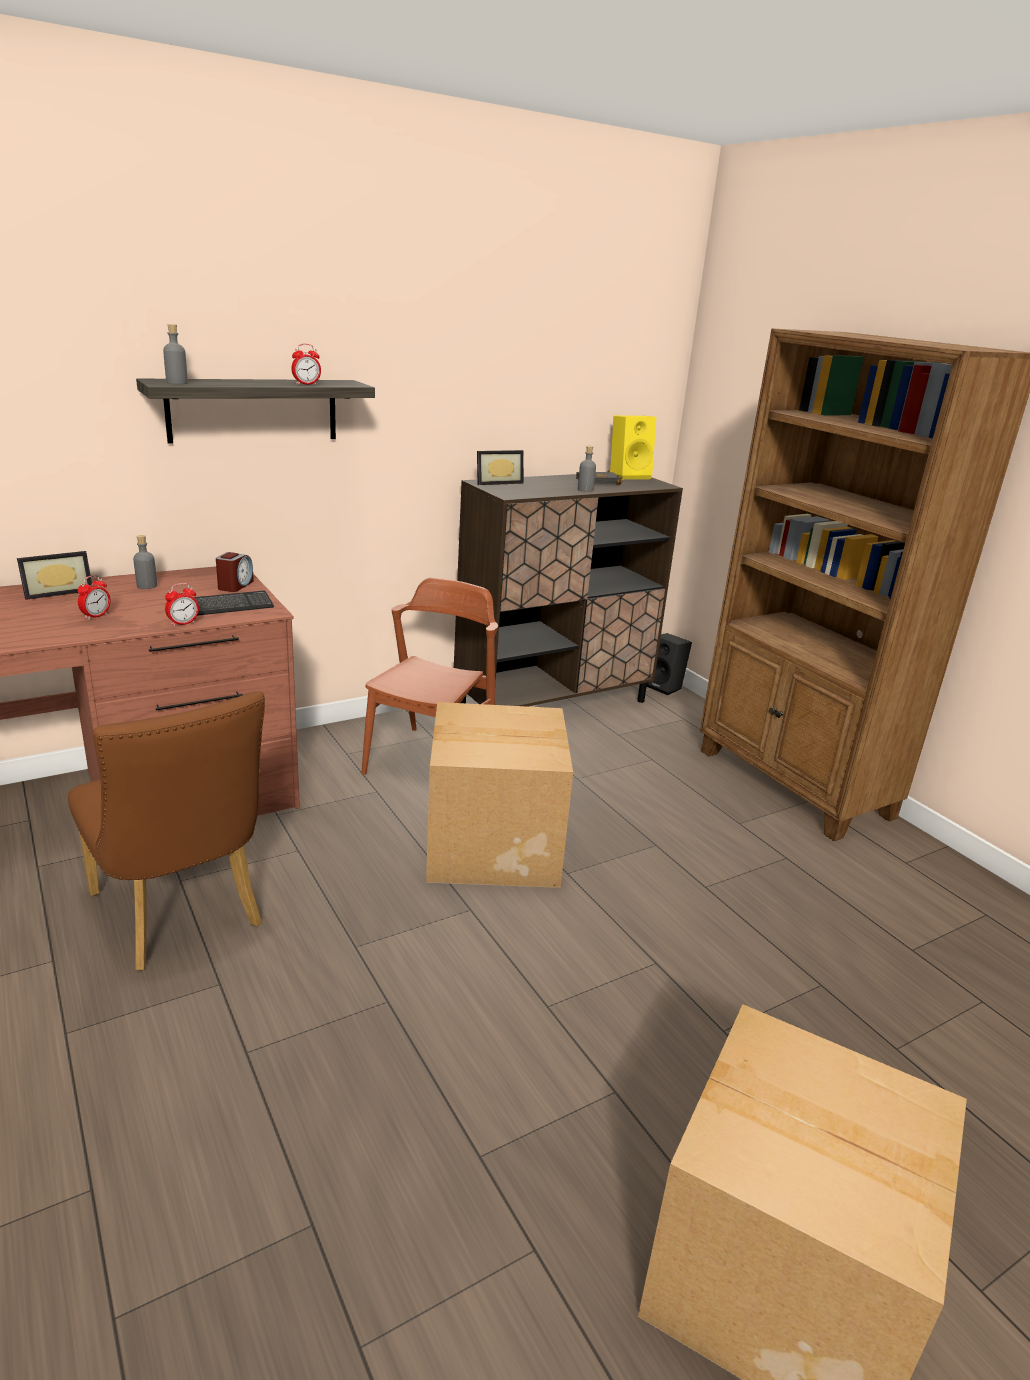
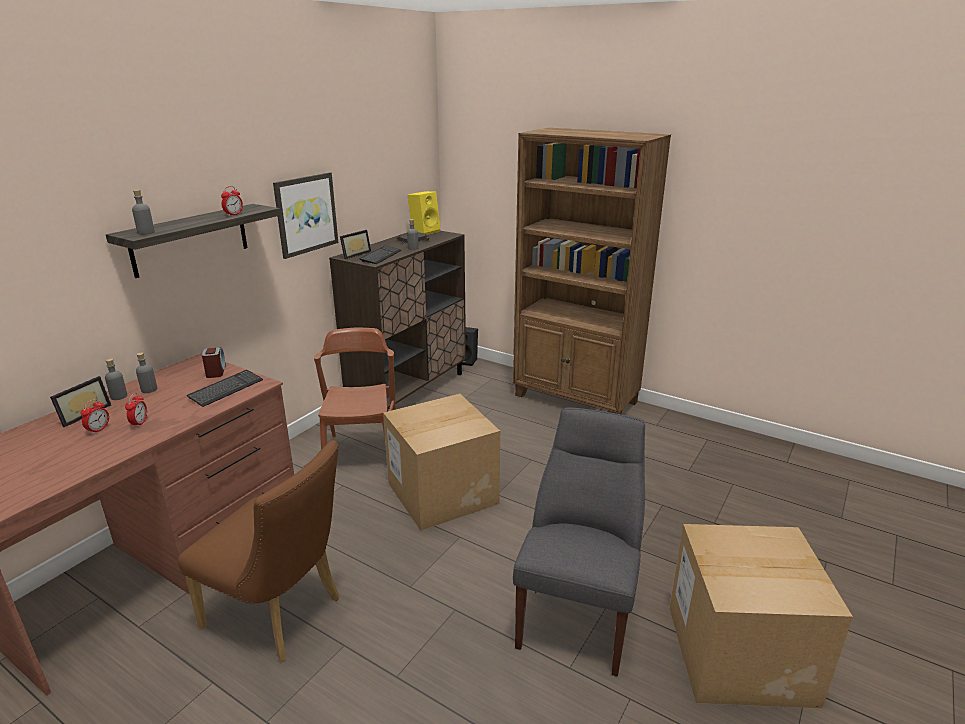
camera: 25 degrees left, 0 degrees up
(110, 584) = (119, 396): none -> grey bottle
(183, 623) = (213, 409): alarm clock -> alarm clock (98, 430)
(436, 411) = (306, 214): none -> picture
(529, 490) = (381, 256): none -> keyboard
(557, 1083) = (578, 611): none -> grey chair

